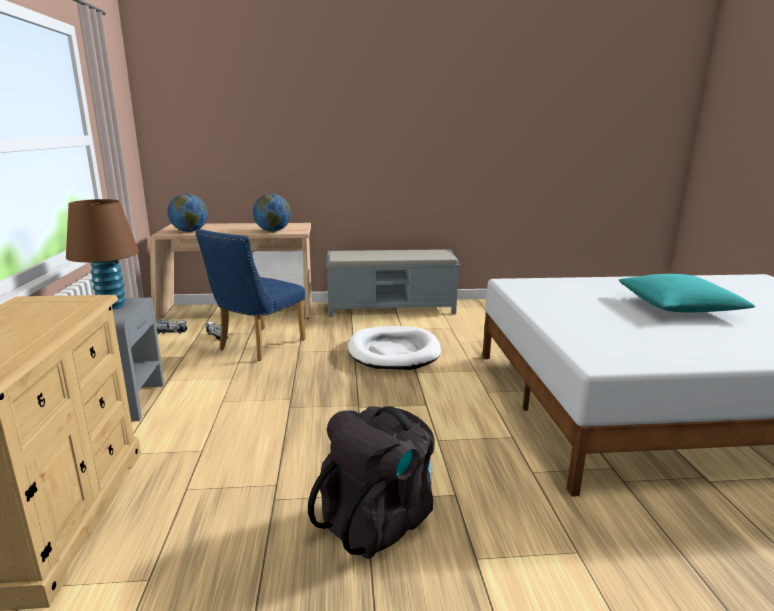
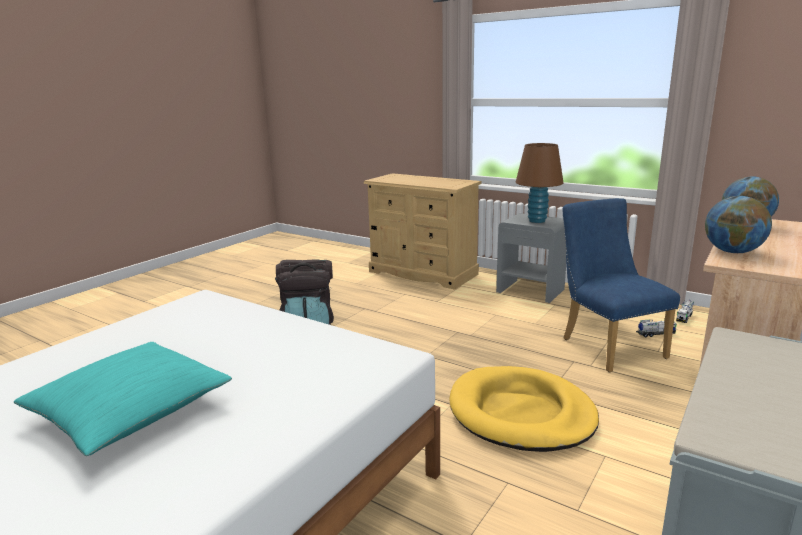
camera: 130 degrees right, 0 degrees up
(393, 352) = (521, 413): white dog bed -> yellow dog bed

